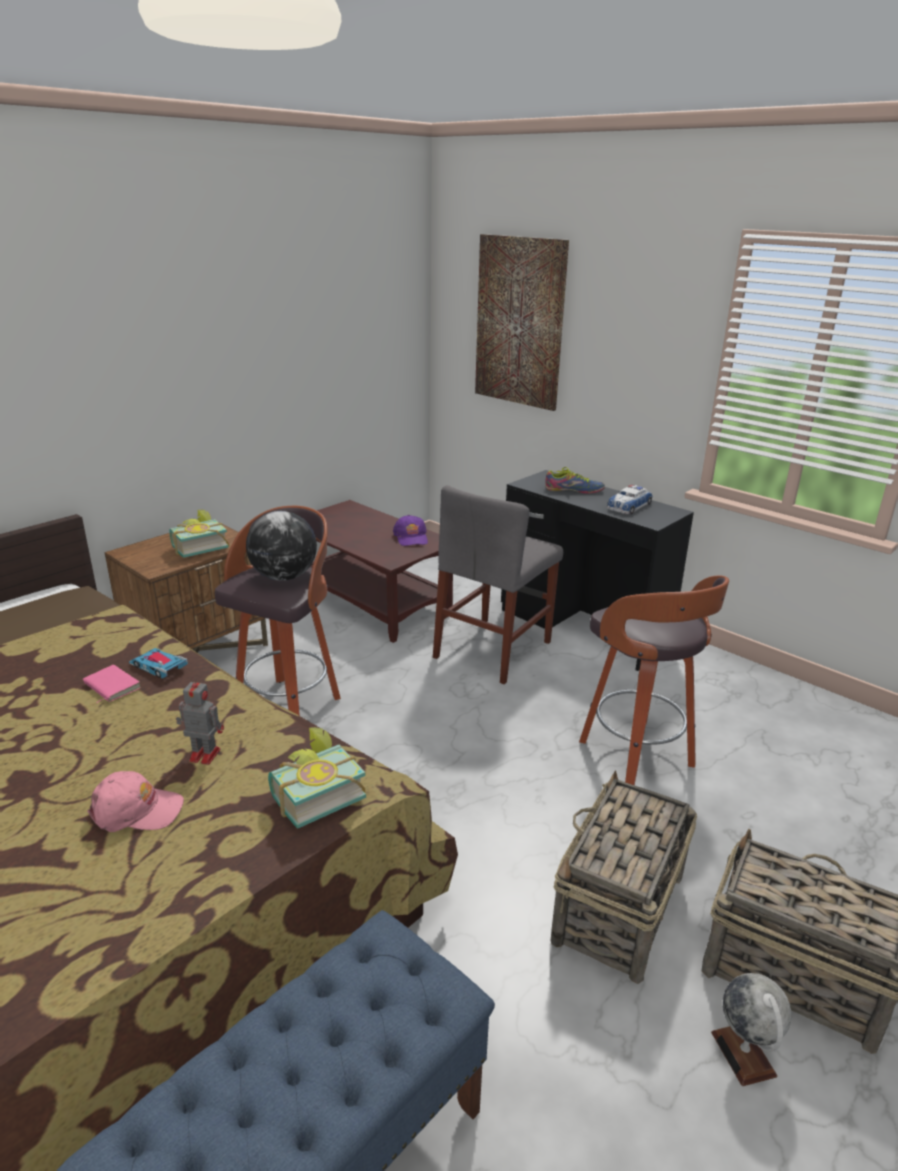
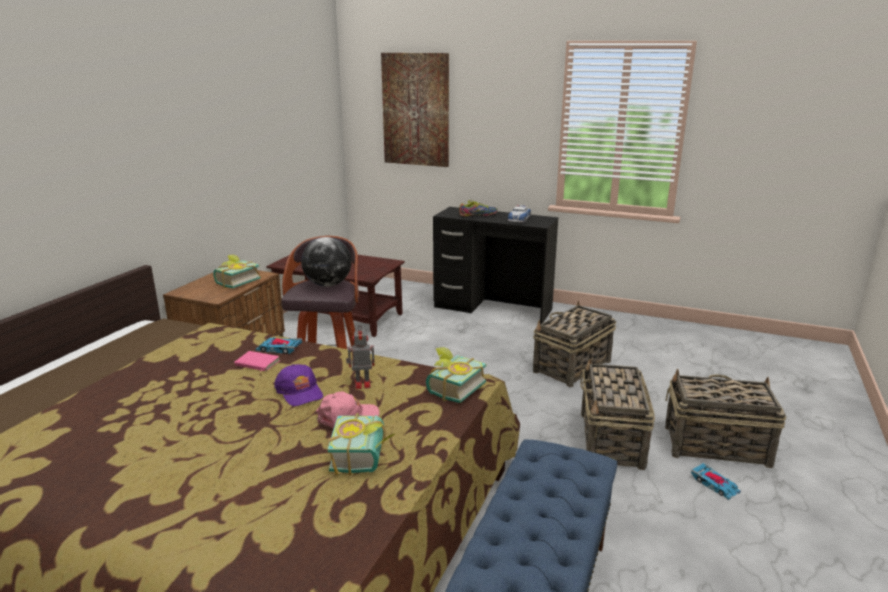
camera: 20 degrees left, 5 degrees down
(96, 892) = (365, 457): none -> book
(411, 537) = (370, 262): purple cap -> purple cap (299, 392)
(493, 649) = (444, 329): grey chair -> none
(638, 755) = (571, 367): stool -> basket
(743, 1054) = (715, 484): globe -> toy car

